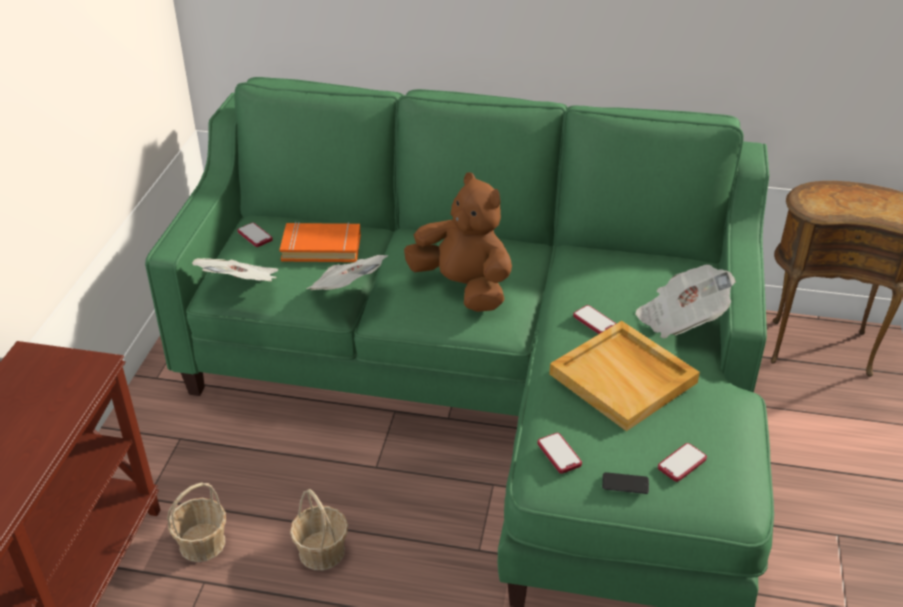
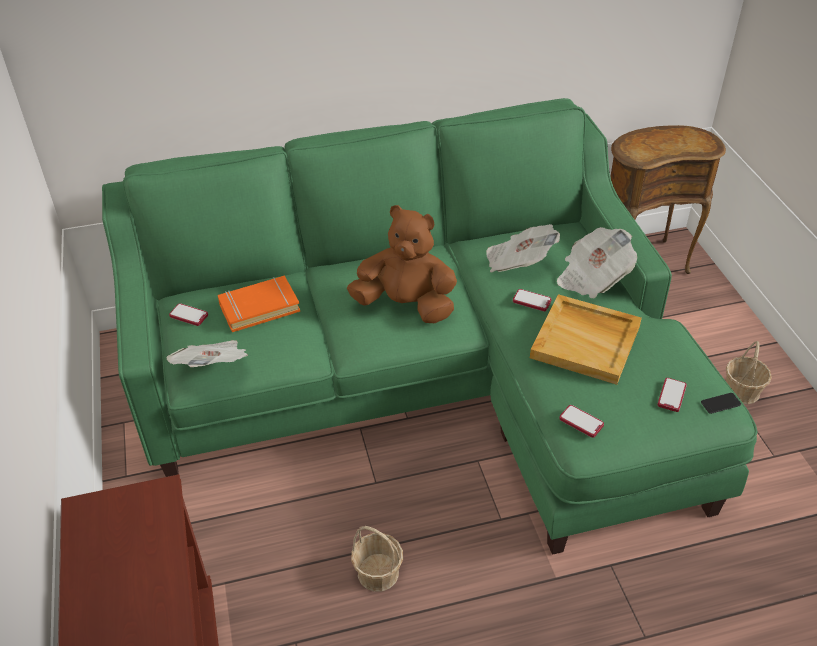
camera: 25 degrees left, 5 degrees up
(202, 543) = (271, 609): basket -> basket (742, 391)
(348, 290) = (311, 339): newspaper -> newspaper (518, 263)
(625, 484) = (644, 427): phone -> phone (720, 403)

